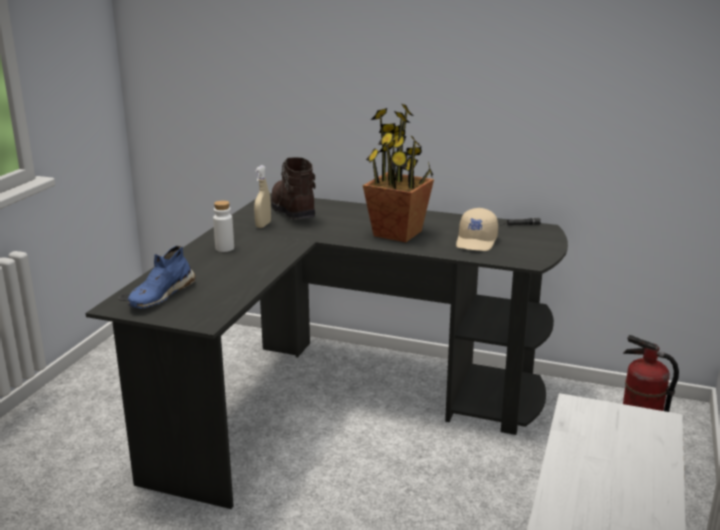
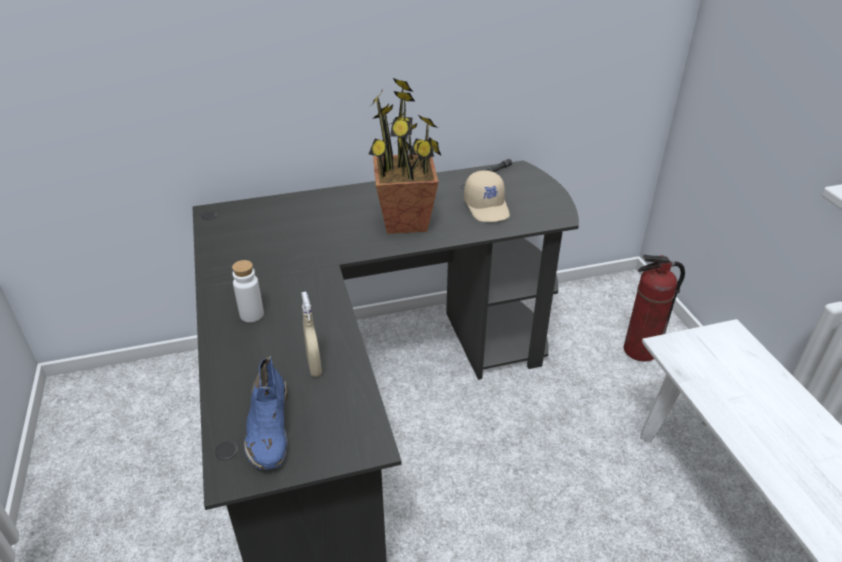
camera: 35 degrees left, 15 degrees up
(263, 225) = (253, 260): beige spray bottle -> beige spray bottle (314, 366)
(292, 211) = (262, 227): brown boot -> none

